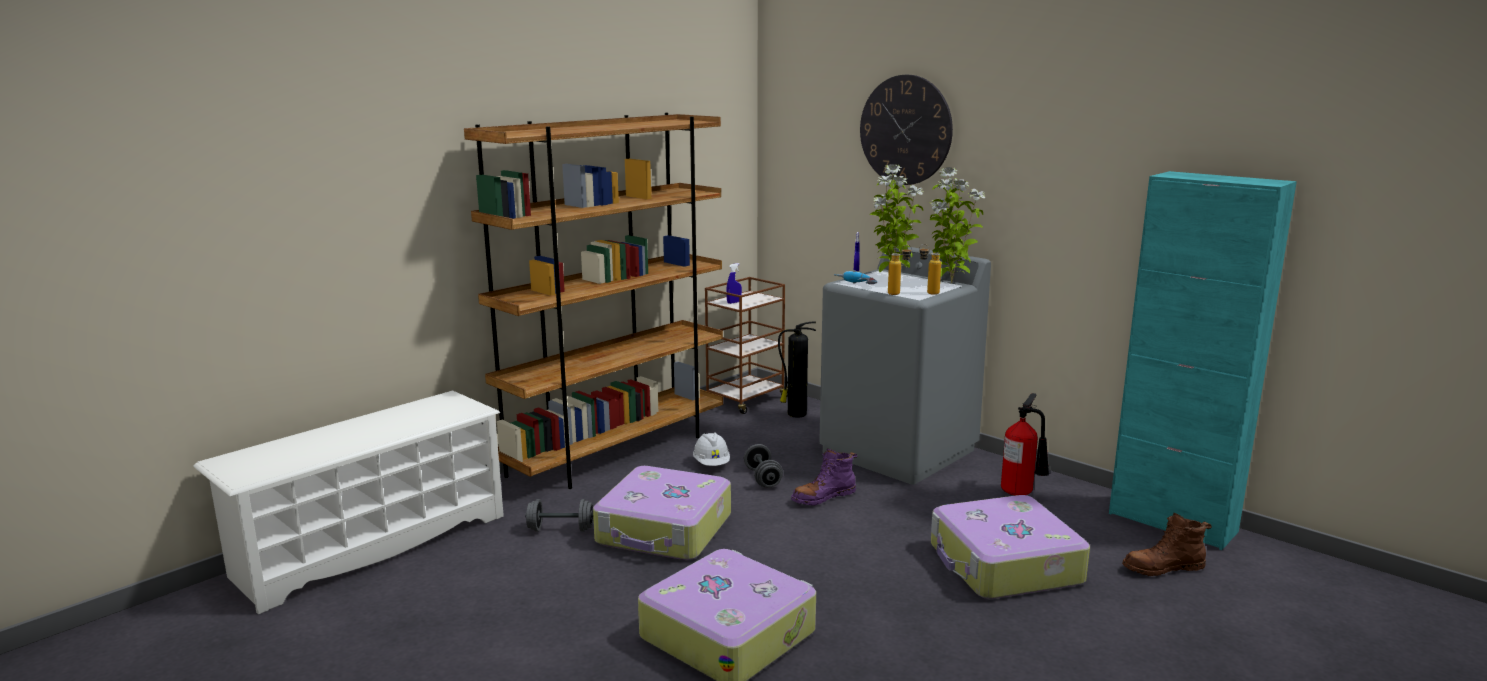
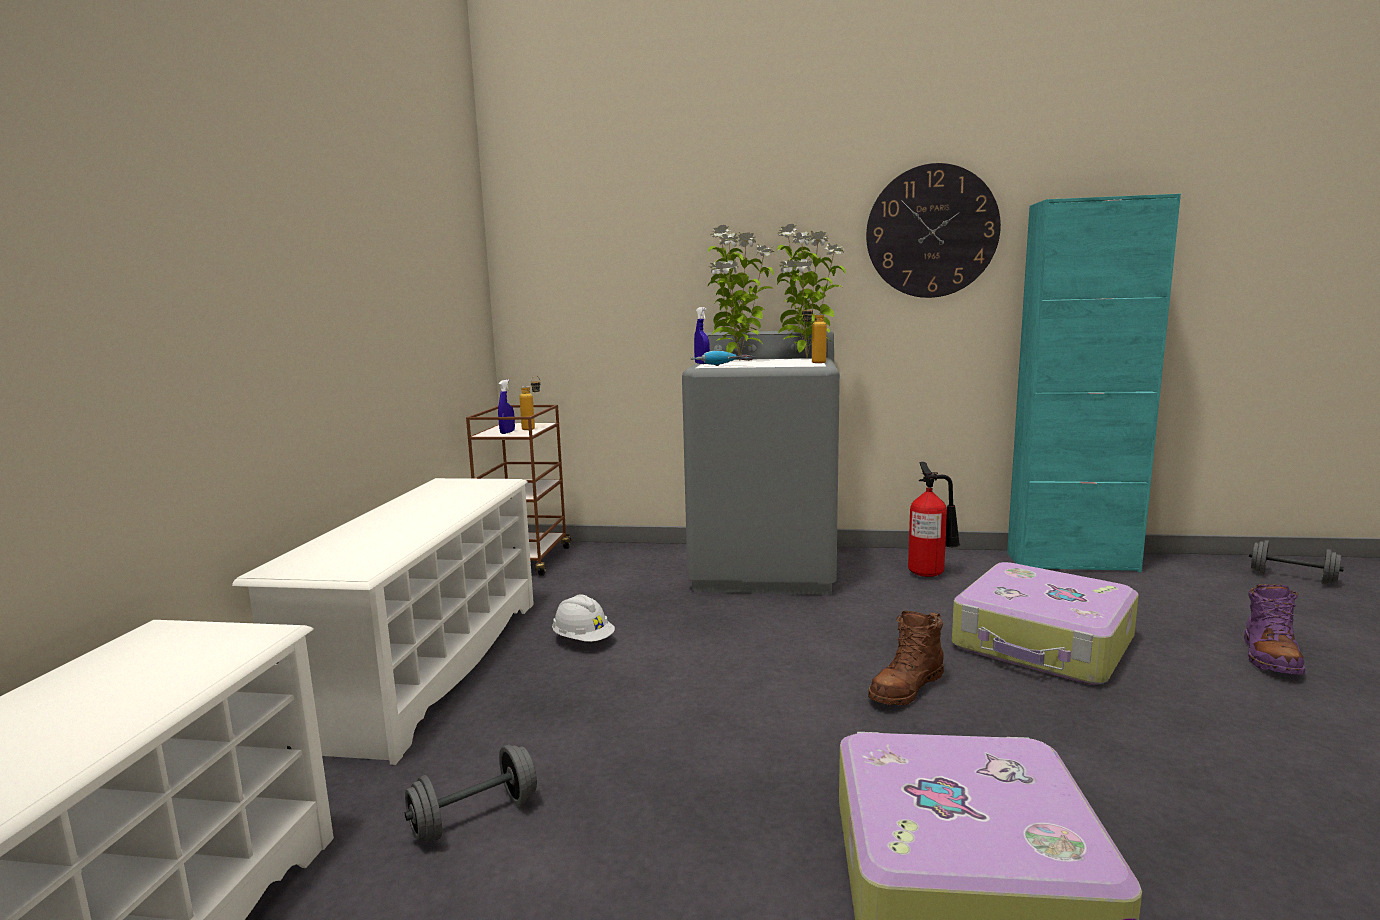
camera: 35 degrees left, 5 degrees down
(616, 452) = (426, 665): brown bookcase -> white shoe rack
(664, 530) = (643, 750): suitcase -> none
(762, 478) = (670, 637): grey dumbbell -> grey dumbbell (1292, 578)
(795, 414) = (603, 561): fire extinguisher -> none
(823, 497) = (769, 636): purple boot -> purple boot (1270, 657)
(898, 293) = (789, 365): bottle -> bottle (533, 428)
(905, 130) = (706, 197): wall clock -> wall clock (932, 231)
(1163, 568) = (1142, 600): brown boot -> brown boot (906, 688)

